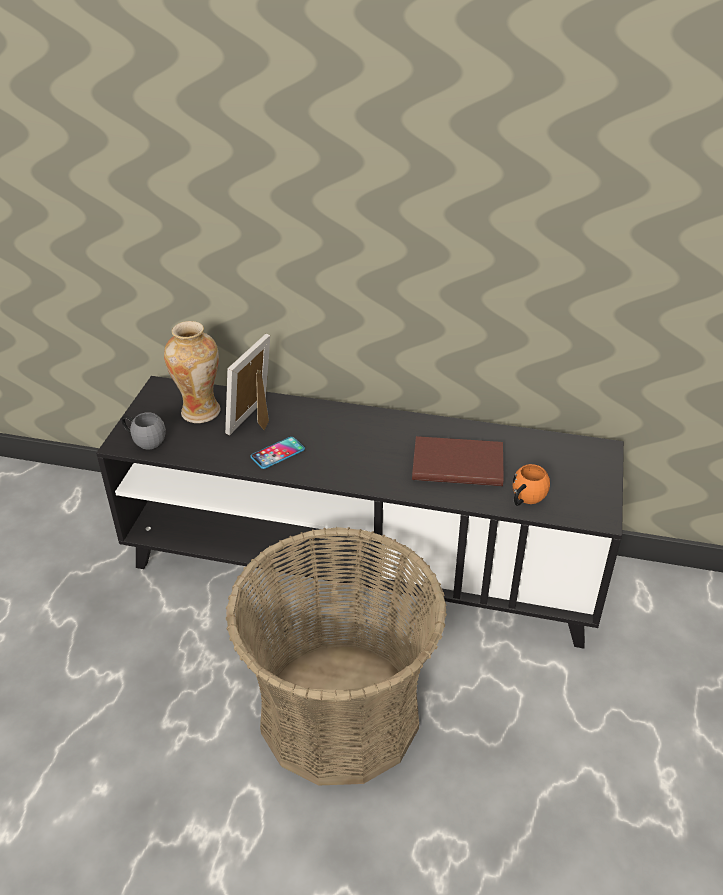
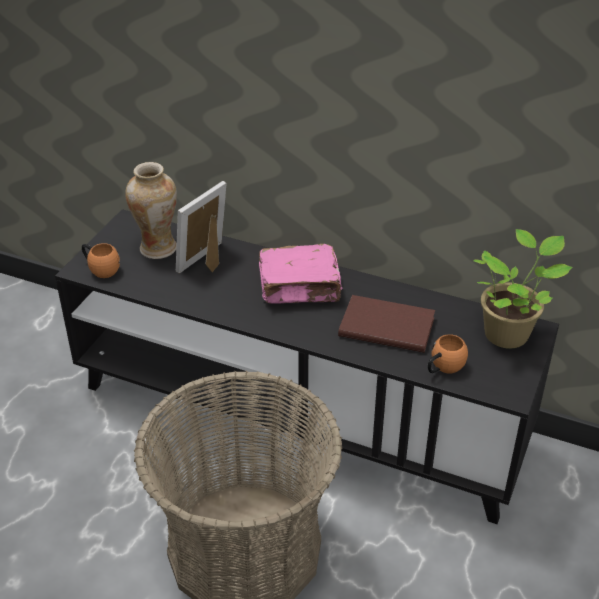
camera: 10 degrees right, 0 degrees up
(144, 440) = (100, 269): grey mug -> orange mug
(277, 453) = (219, 296): phone -> none
(359, 435) = (300, 287): none -> pink book
(578, 456) = (509, 333): none -> potted plant

